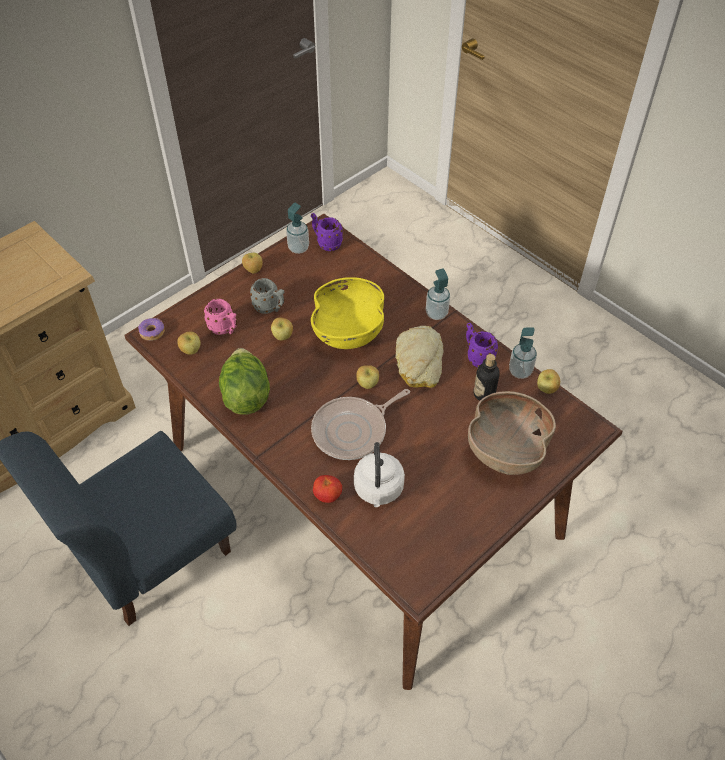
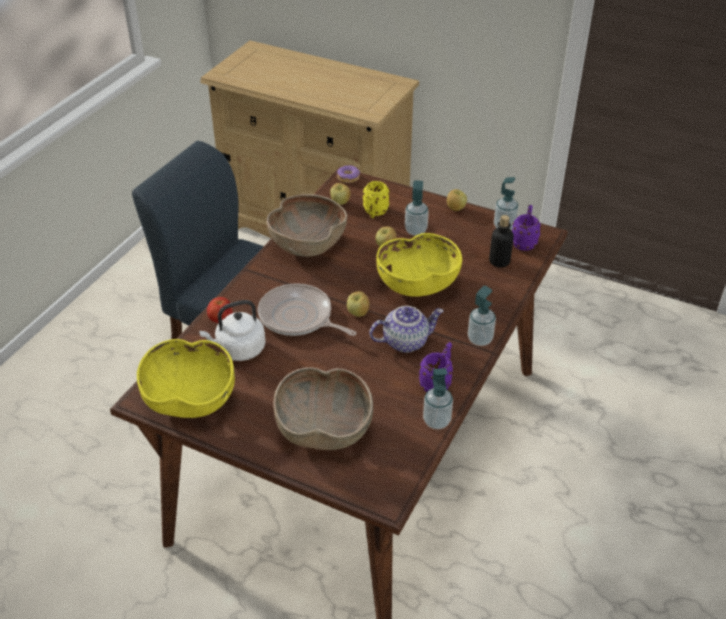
camera: 70 degrees right, 10 degrees down
(224, 329) = (374, 213): pink mug -> yellow mug
(246, 395) = (307, 245): lettuce -> brown bowl
(270, 308) = (415, 230): grey mug -> soap dispenser
(419, 362) = (405, 341): bread -> teapot
(433, 545) = (191, 399): none -> yellow bowl
(484, 394) = (389, 398): bottle -> bottle (499, 261)
(546, 389) = (423, 448): apple -> none

